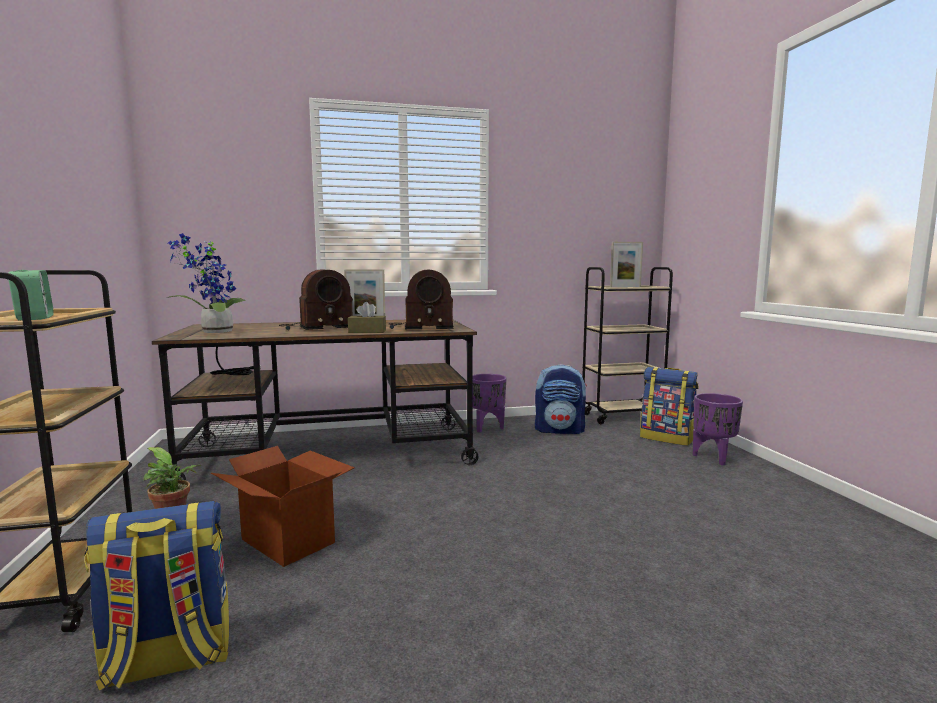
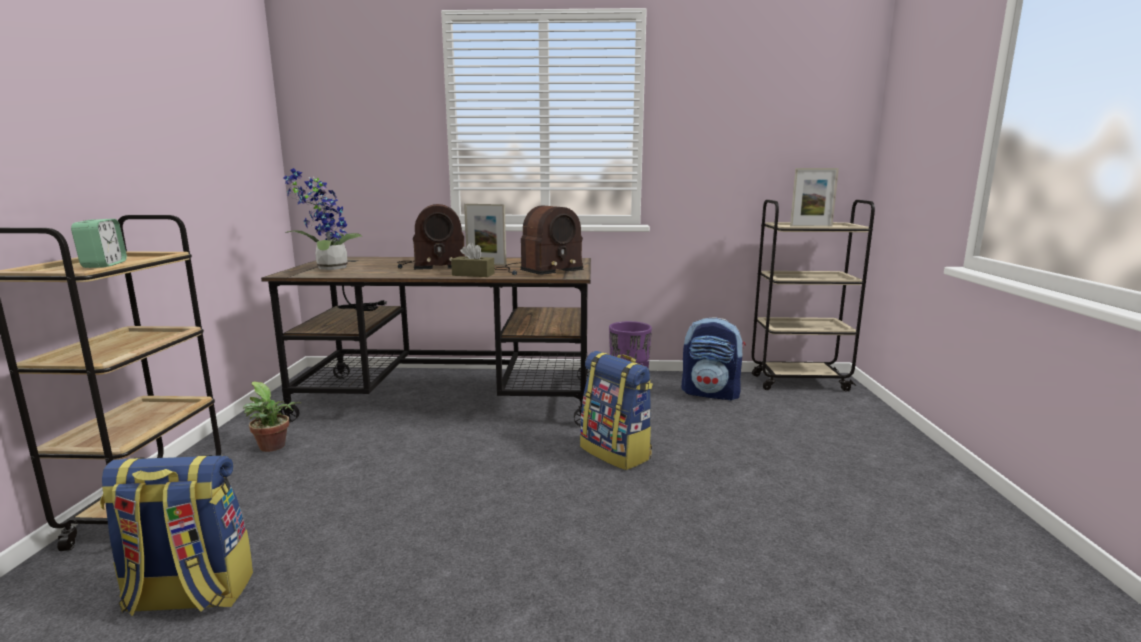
camera: 15 degrees right, 5 degrees up
(289, 540) = (356, 489): cardboard box -> none
(420, 327) = (536, 270): radio -> radio turned 45 degrees counterclockwise
(667, 438) = (841, 417): backpack -> backpack (616, 453)
(714, 458) = (886, 450): purple planter -> none

